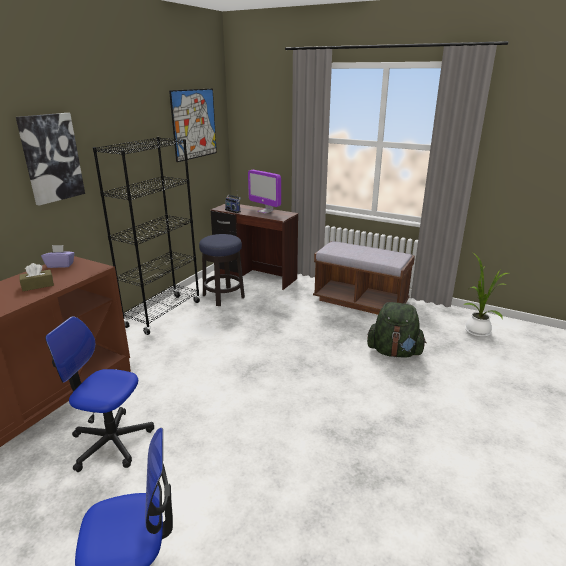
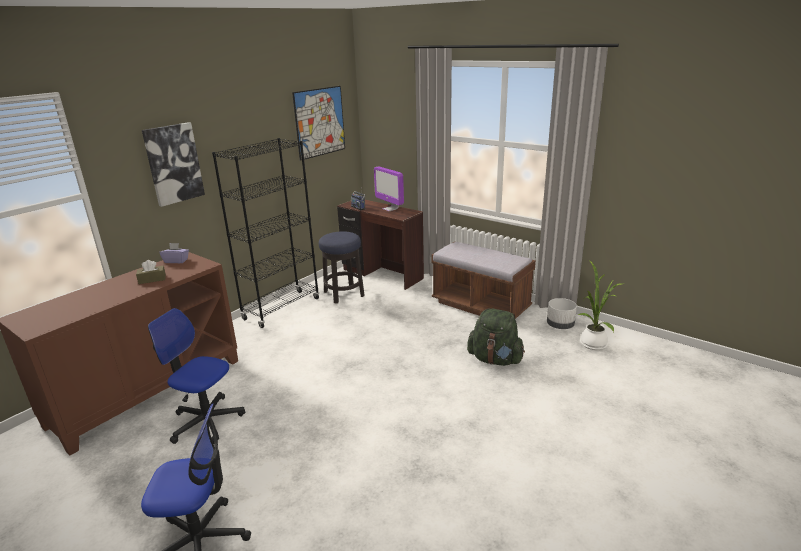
camera: 10 degrees right, 0 degrees up
(440, 316) = (560, 326): none -> white planter

